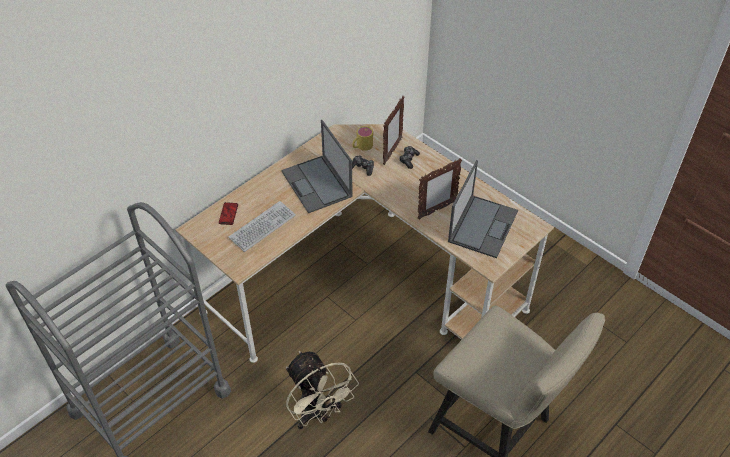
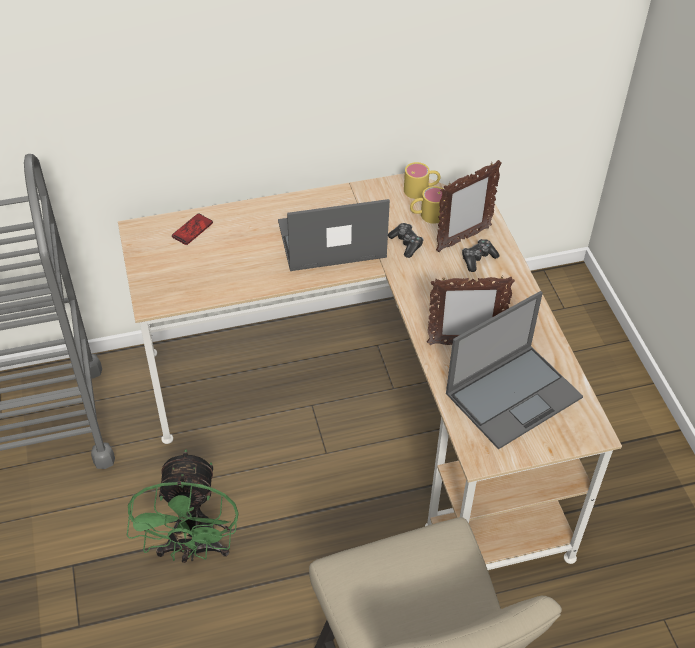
camera: 30 degrees right, 0 degrees up
(262, 227) = (219, 264): keyboard -> none
(317, 184) = (330, 240): laptop -> laptop turned 75 degrees clockwise
(318, 414) = (193, 549): beige fan -> green fan
(347, 133) = (421, 190): none -> yellow mug

